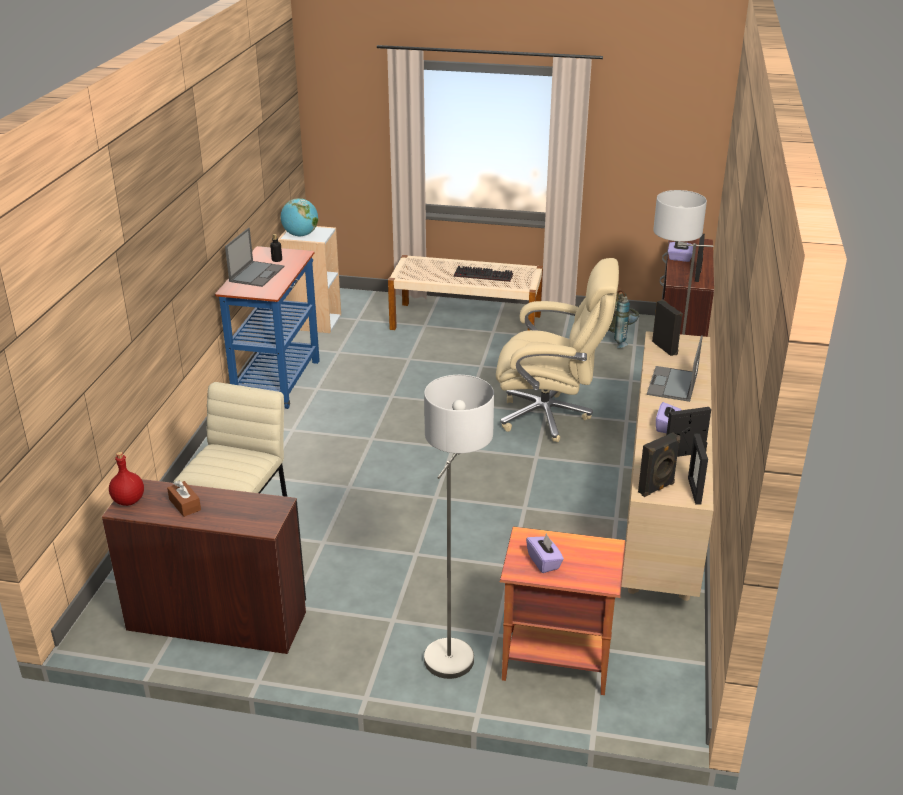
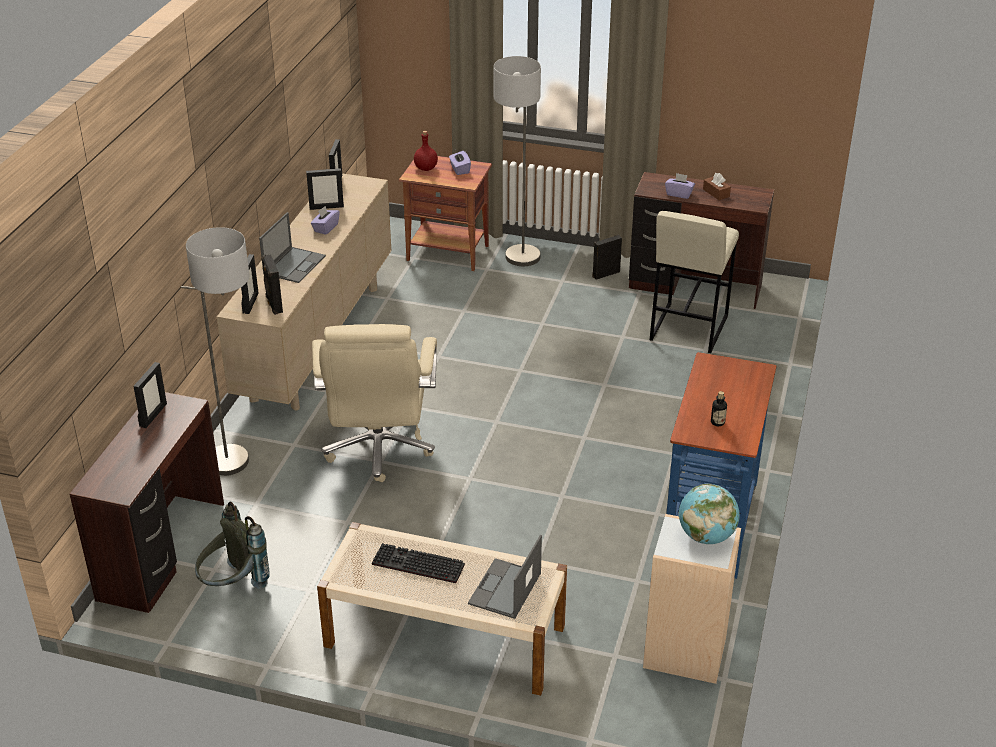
camera: 175 degrees left, 5 degrees up
(128, 500) = (760, 197): red bottle -> red bottle (426, 168)
(257, 274) = (736, 396): laptop -> laptop (505, 589)
(550, 417) = (379, 453): beige office chair -> beige office chair turned 105 degrees counterclockwise
(657, 488) = (363, 186): black speaker -> black speaker (605, 274)
(679, 258) = (152, 450): purple tissue box -> purple tissue box (679, 194)
(688, 348) = (250, 303): none -> picture frame

